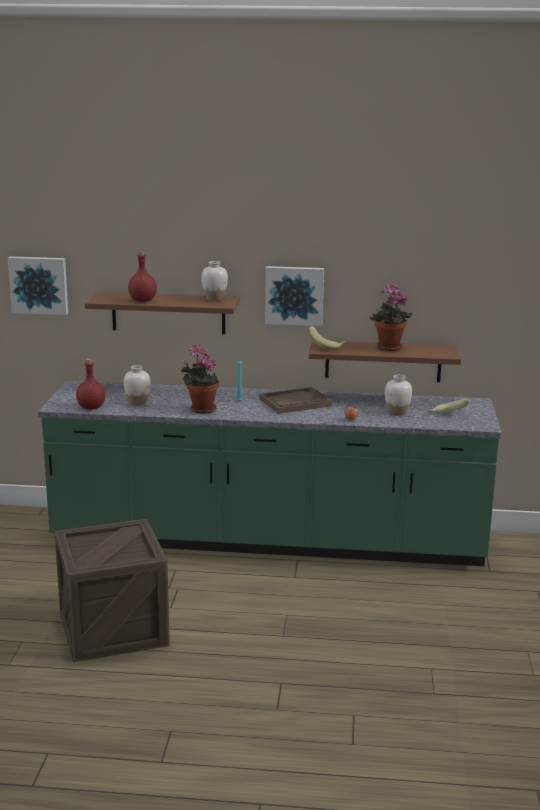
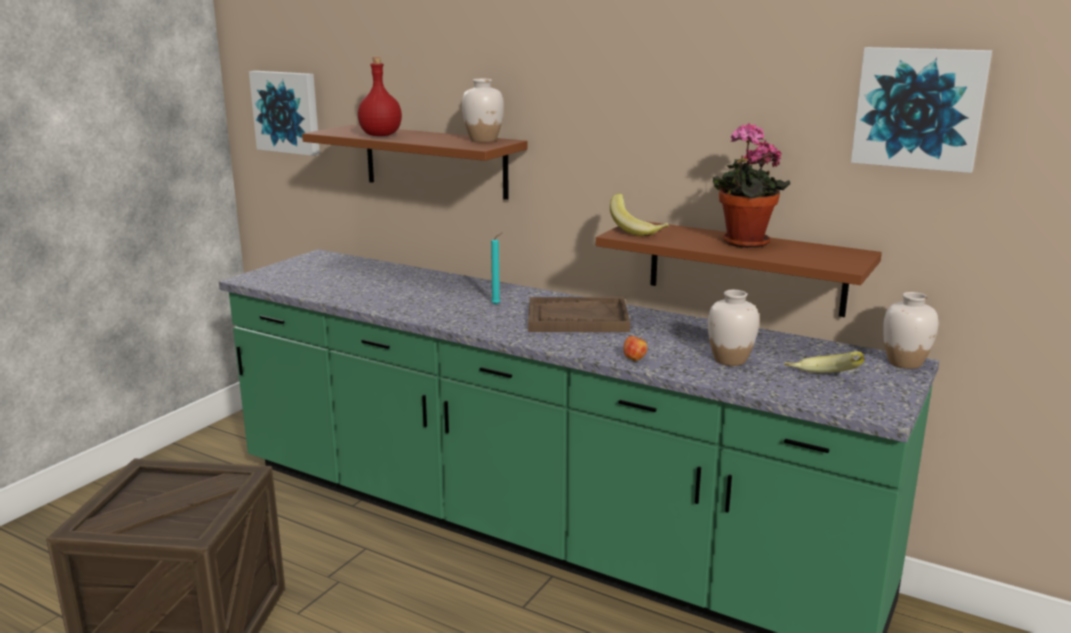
camera: 25 degrees right, 0 degrees up
(91, 407) = (288, 285): red bottle -> none
(137, 403) = (355, 287): white vase -> white vase (904, 363)
(200, 409) = (424, 308): potted plant -> none
(294, 295) = (606, 142): picture -> picture (919, 108)

